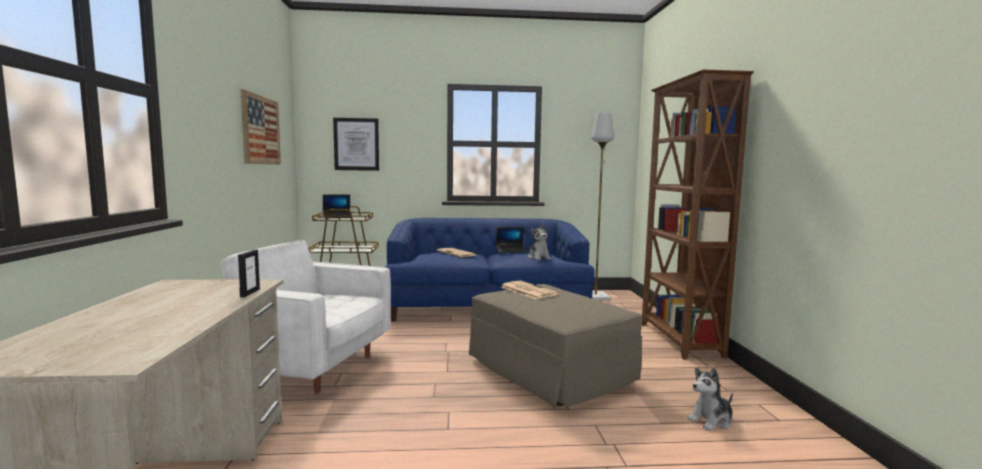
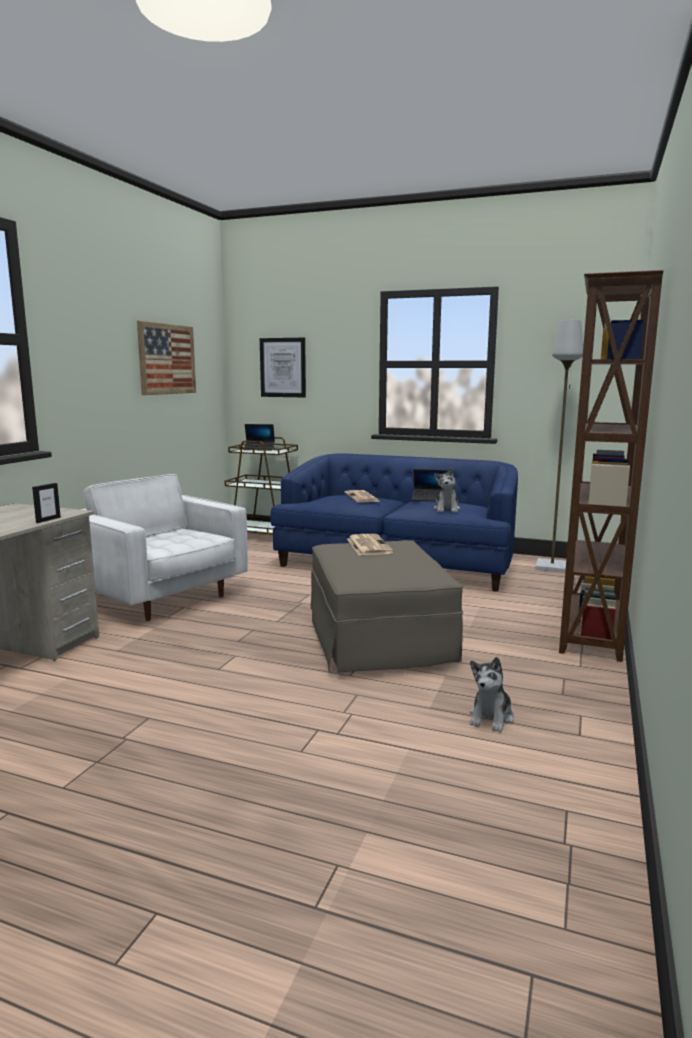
camera: 25 degrees right, 5 degrees up
(711, 420) = (491, 717): plush toy -> plush toy turned 60 degrees counterclockwise

